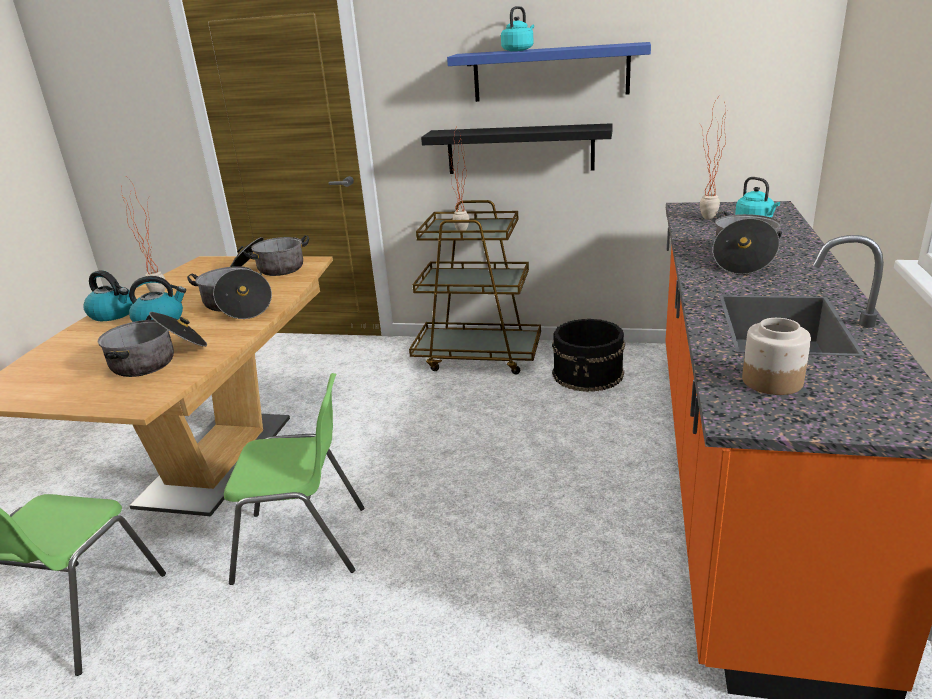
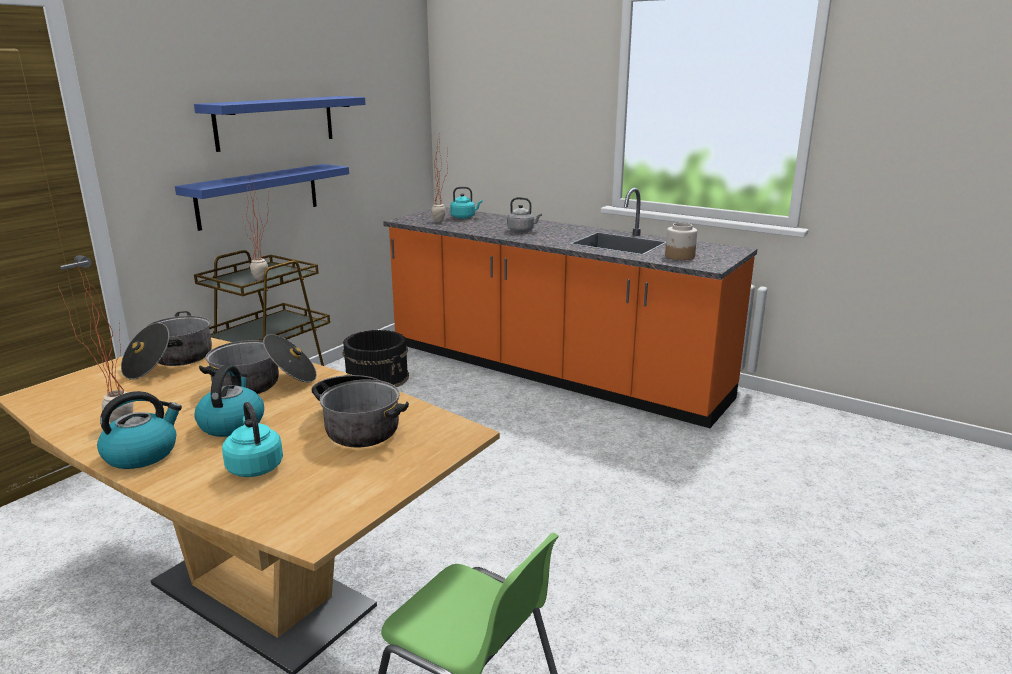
camera: 70 degrees left, 5 degrees down
(303, 543) = (475, 549): green chair -> none
(518, 50) = (261, 100): turquoise kettle -> turquoise kettle (254, 466)
(520, 149) = (258, 195): black shelf -> blue shelf
(743, 258) = (522, 230): cooking pot -> grey kettle

